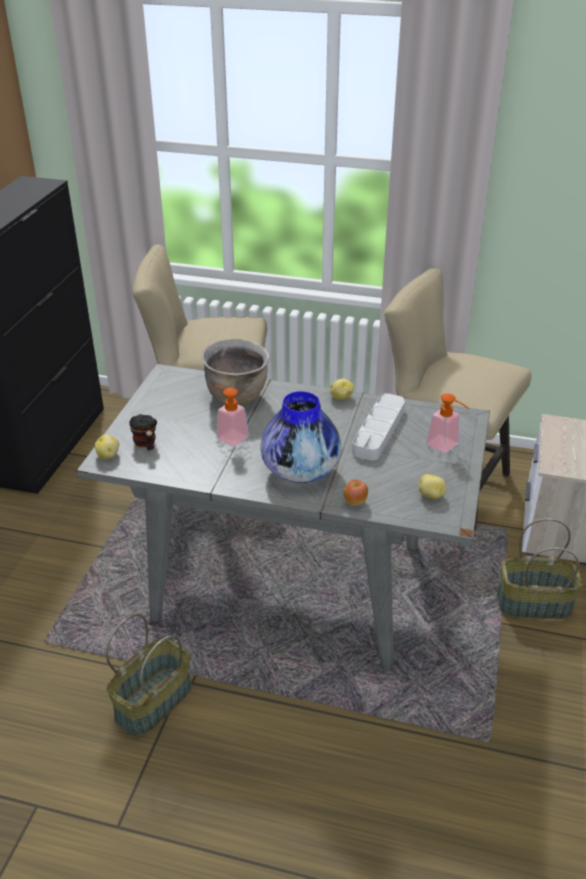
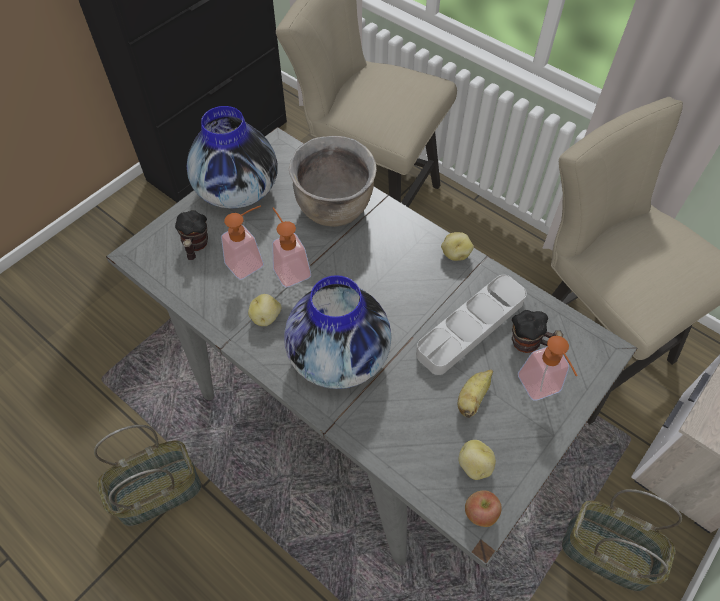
camera: 25 degrees right, 20 degrees up
(108, 455) = (149, 247): potato -> potato (266, 317)
(154, 406) = (237, 191): none -> vase
(195, 441) = (250, 261): none -> soap dispenser
(355, 502) = (373, 435): apple -> apple (480, 513)
(406, 464) = (472, 398): none -> banana
(423, 427) = (529, 344): none -> mug

